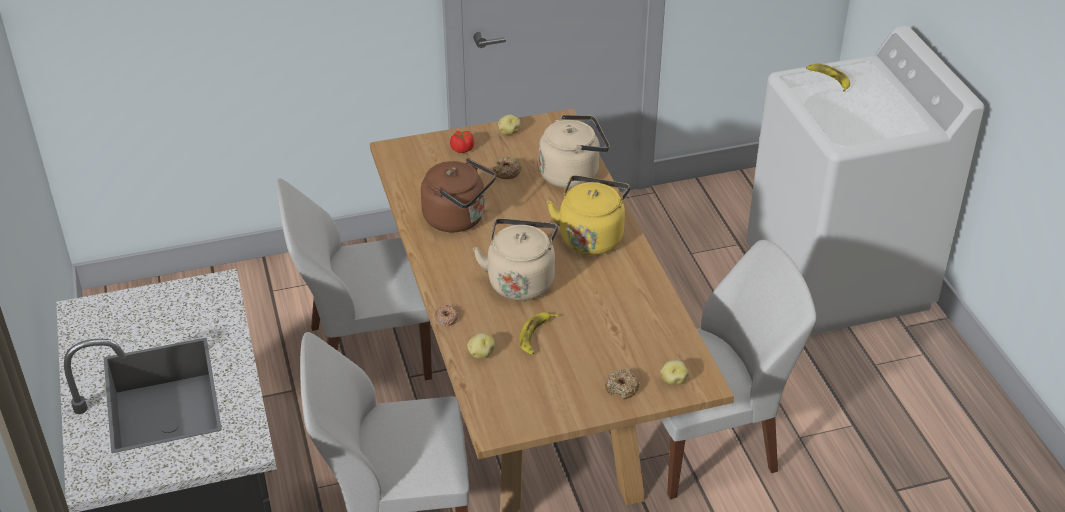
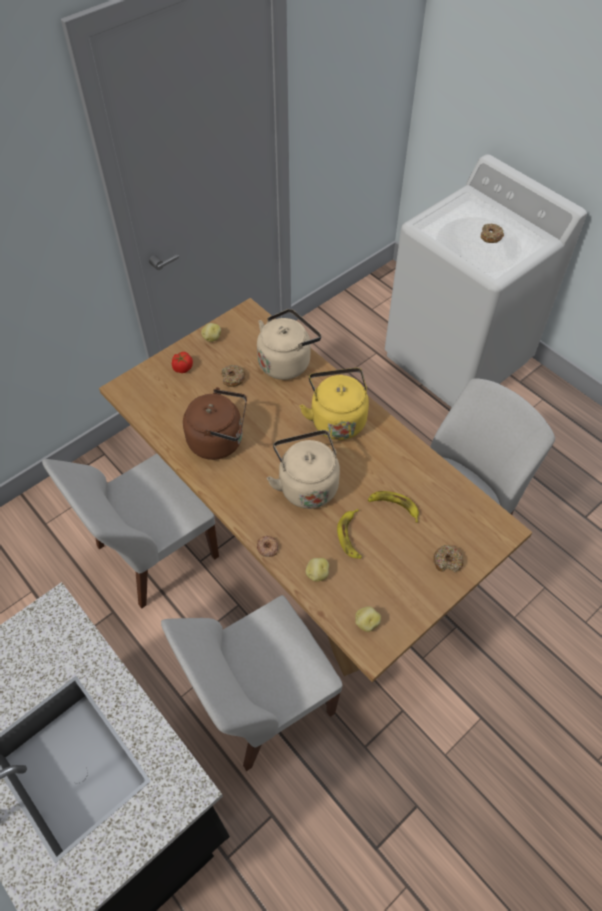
camera: 25 degrees left, 15 degrees up
(673, 380) = (480, 536): potato -> potato (366, 622)
(829, 79) = (450, 217): banana -> banana (393, 506)
(863, 108) = (490, 237): none -> donut

